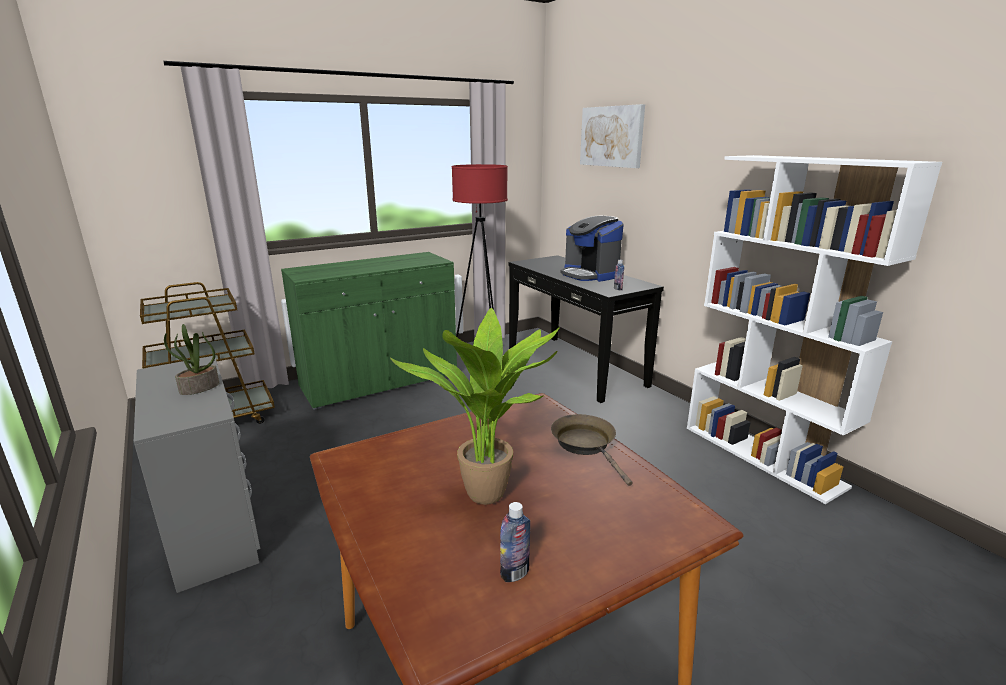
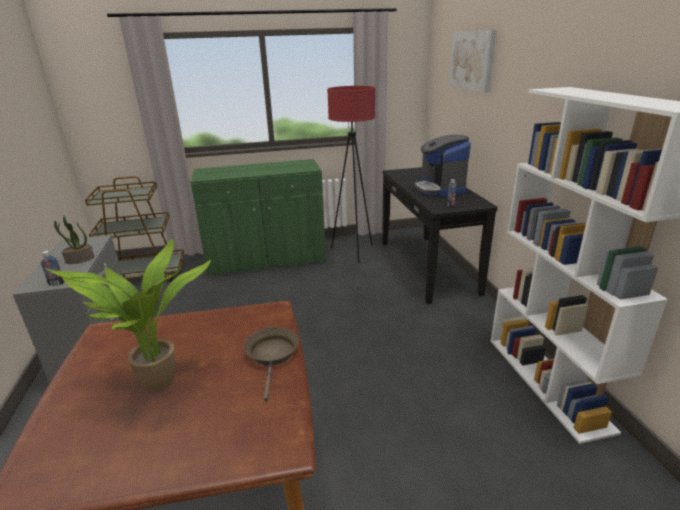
camera: 20 degrees right, 5 degrees up
(515, 573) = (115, 454): bottle -> bottle (57, 283)

